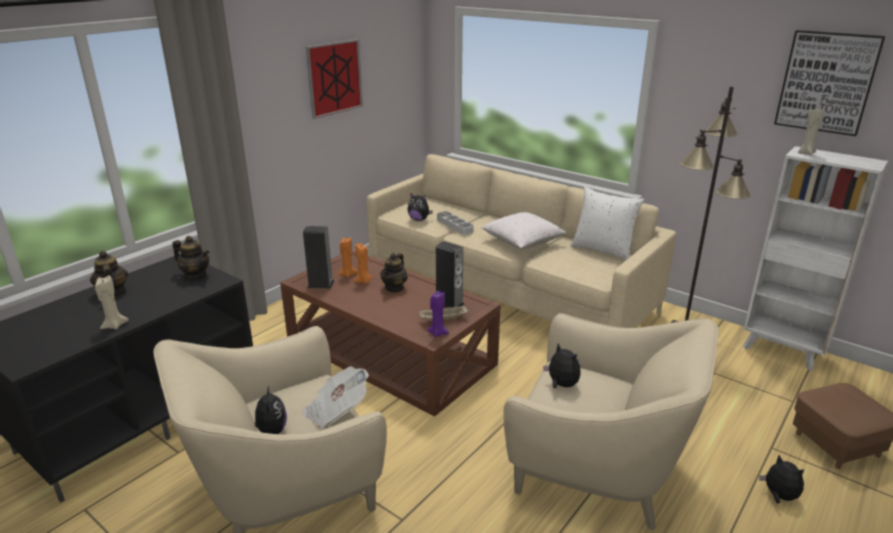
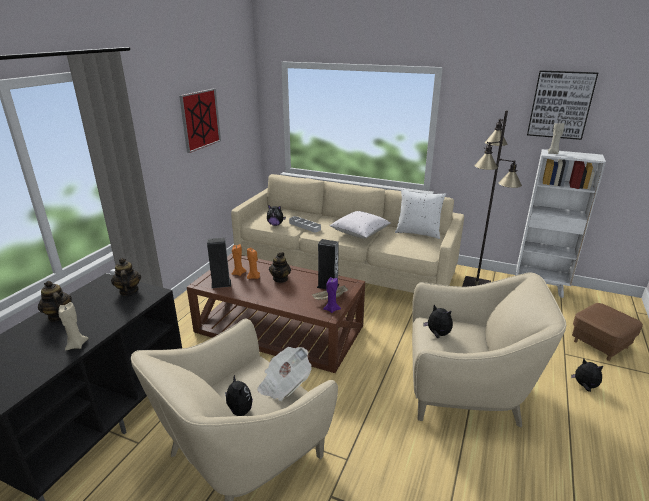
camera: 15 degrees left, 0 degrees up
(196, 275) = (128, 291): teapot -> teapot turned 120 degrees counterclockwise

